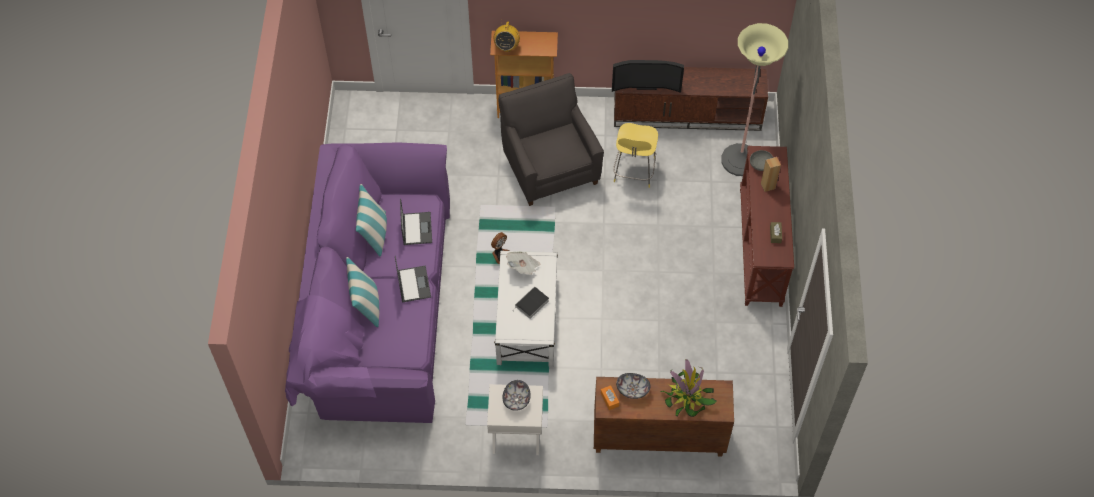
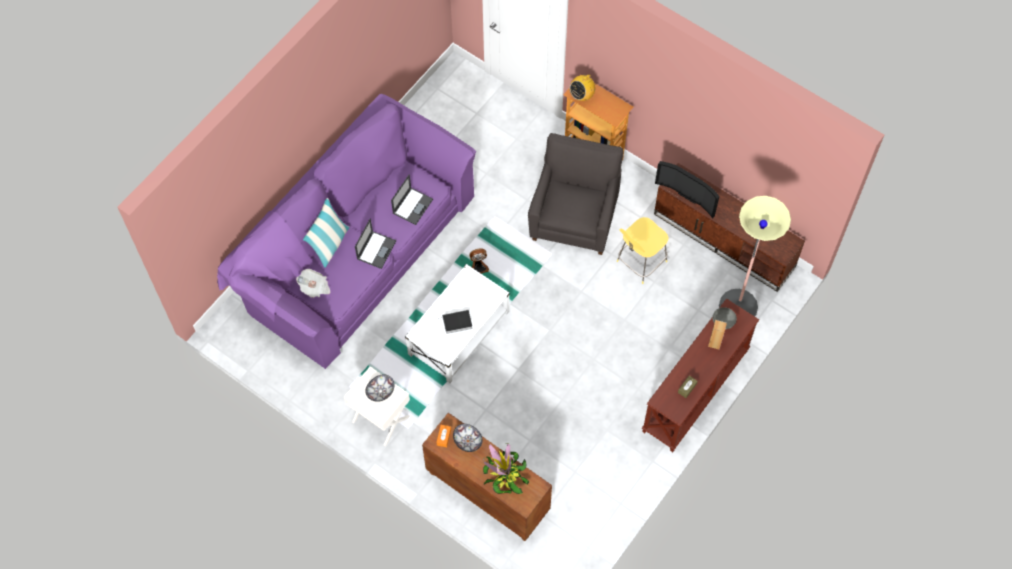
camera: 35 degrees right, 5 degrees up
(374, 234) = (378, 191): pillow -> none
(523, 267) = (473, 288): newspaper -> newspaper (315, 287)

